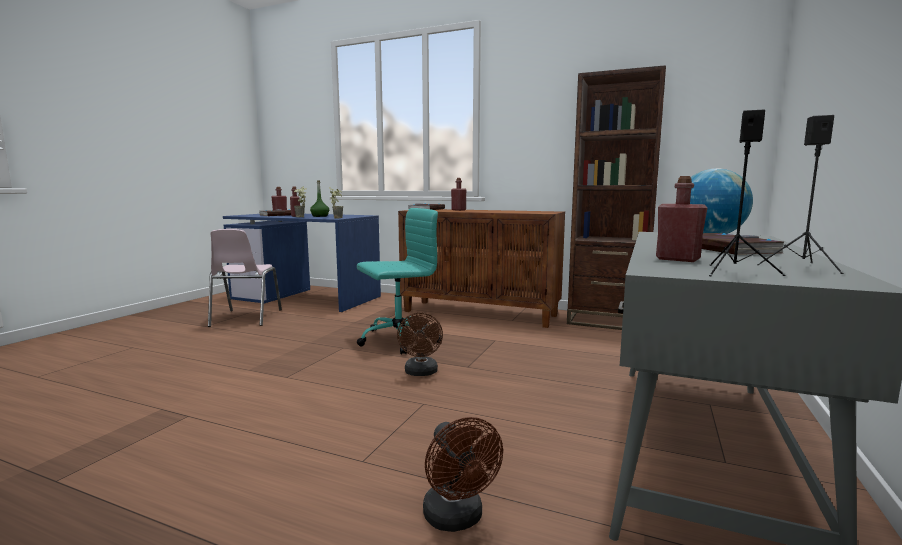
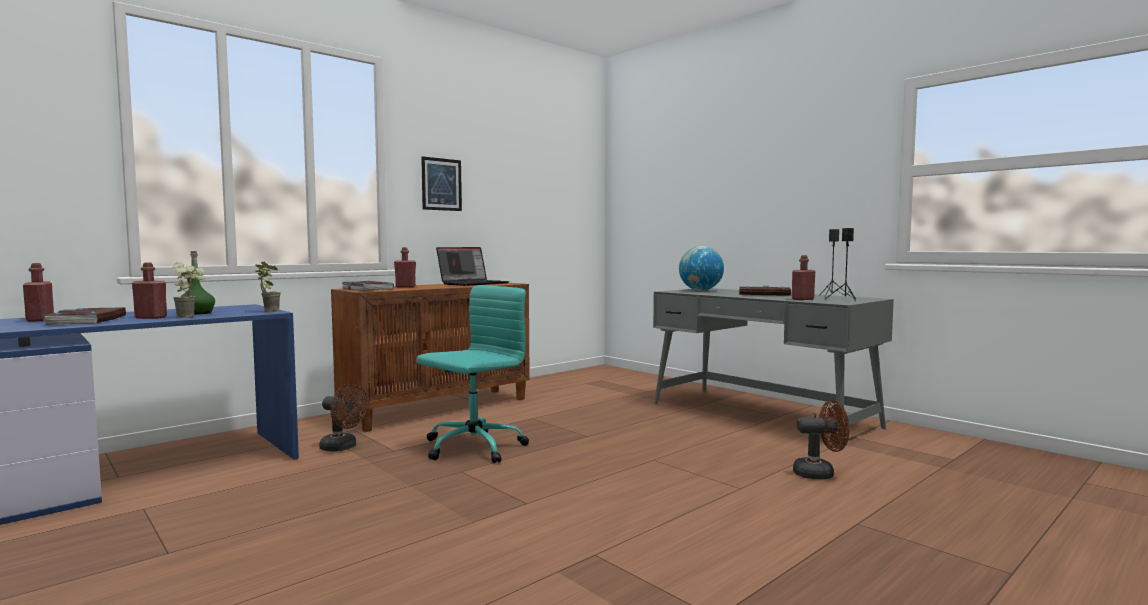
camera: 65 degrees left, 5 degrees down
(245, 318) = (184, 519): pink chair -> none
(397, 340) = (472, 447): turquoise office chair -> turquoise office chair turned 45 degrees clockwise
(421, 373) = (584, 451): brown fan -> brown fan (343, 447)
(521, 211) = (473, 284): none -> laptop
(530, 120) = (441, 184): none -> picture
(607, 321) = (536, 383): brown bookcase -> none

